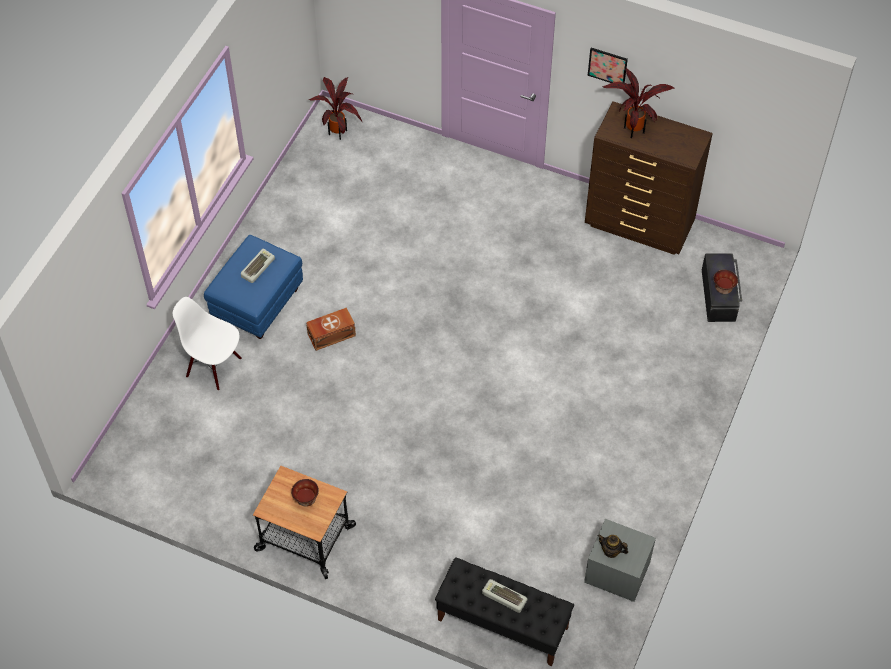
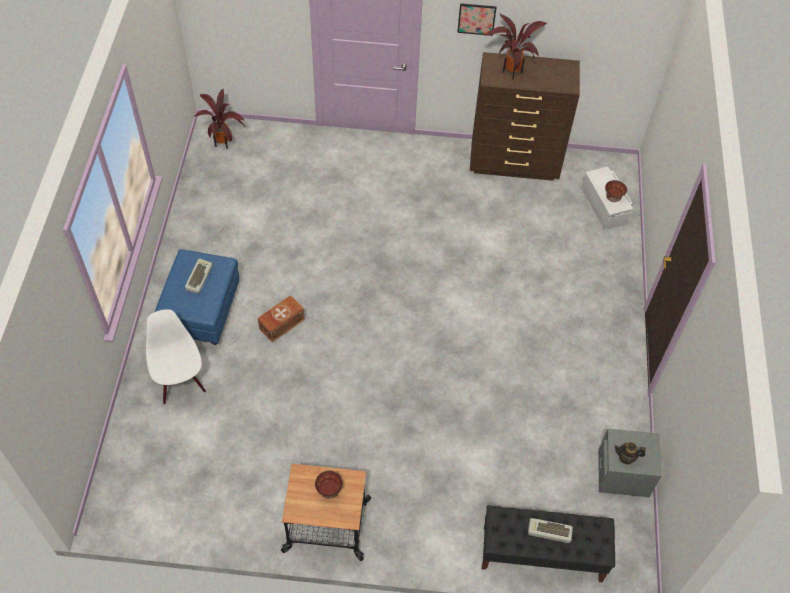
camera: 20 degrees left, 0 degrees up
(214, 366) = (180, 382): white chair -> white chair turned 60 degrees clockwise
(719, 295) = (604, 205): black storage box -> white storage box

